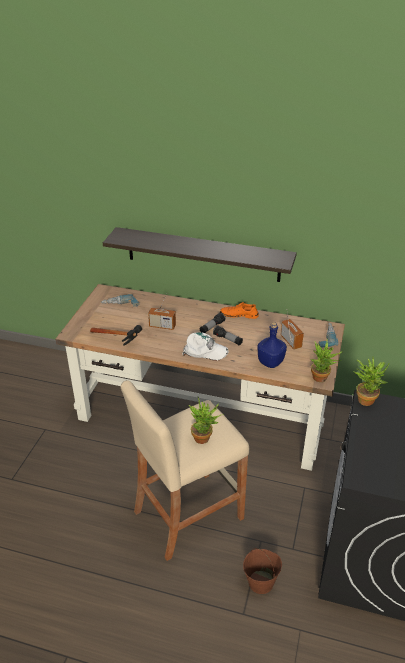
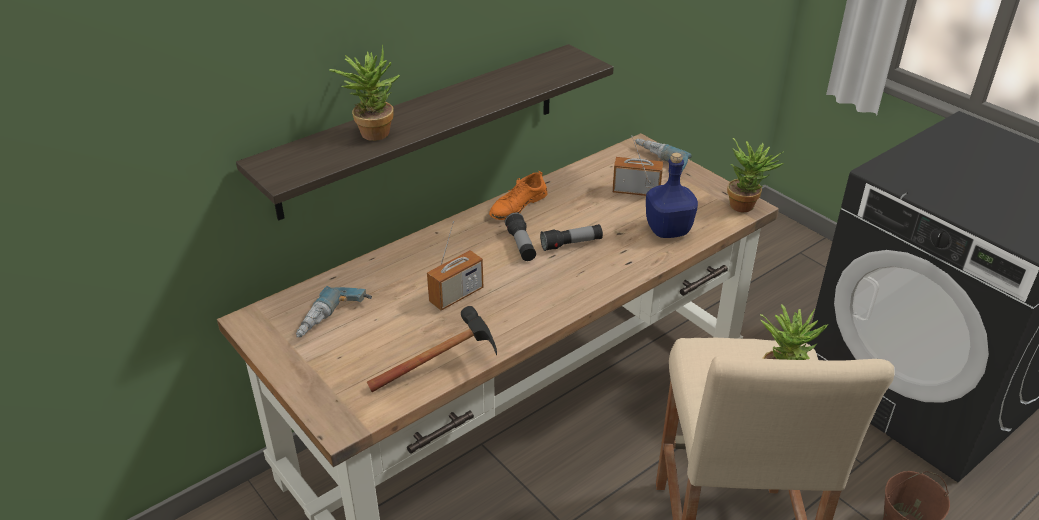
camera: 55 degrees left, 0 degrees up
(205, 351) = (576, 279): white cap -> none
(366, 398) = (876, 171): potted plant -> potted plant (371, 131)

